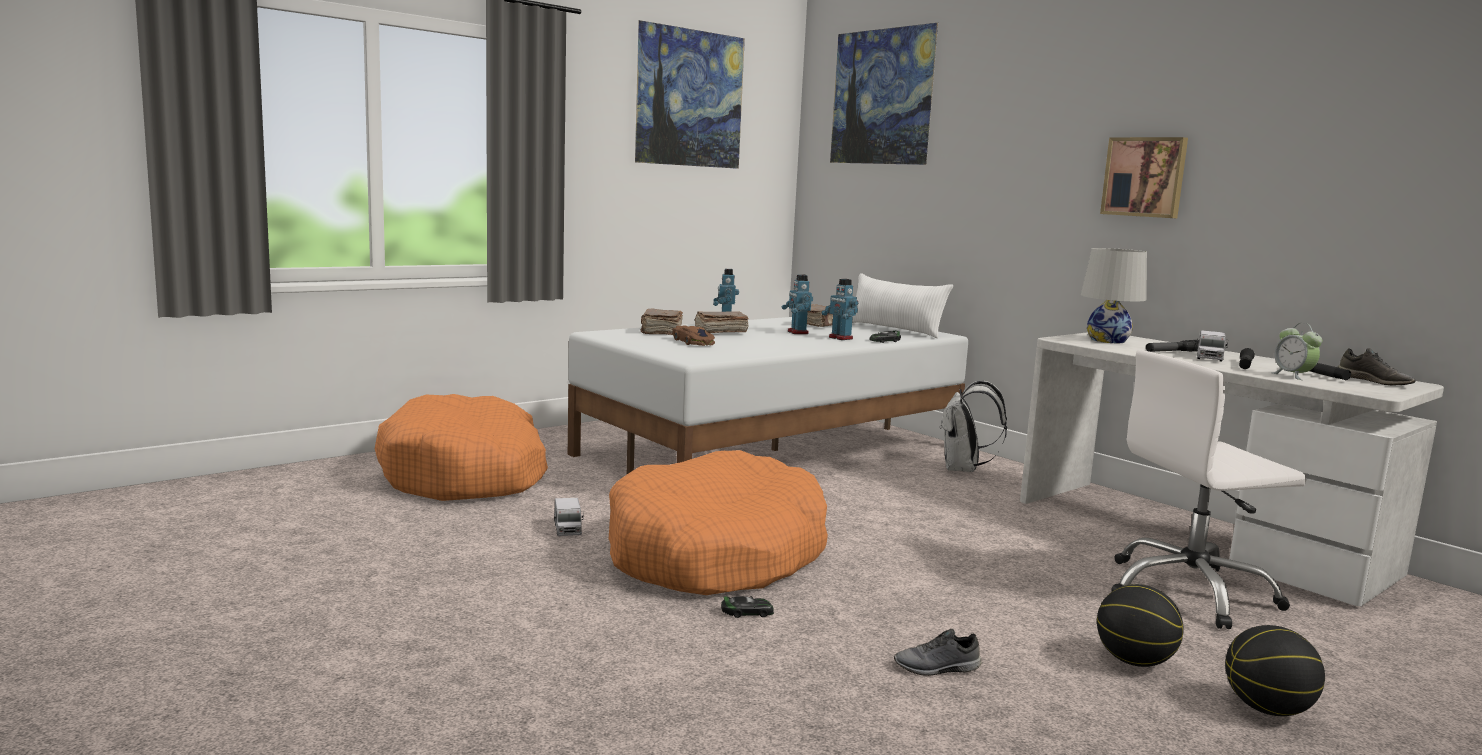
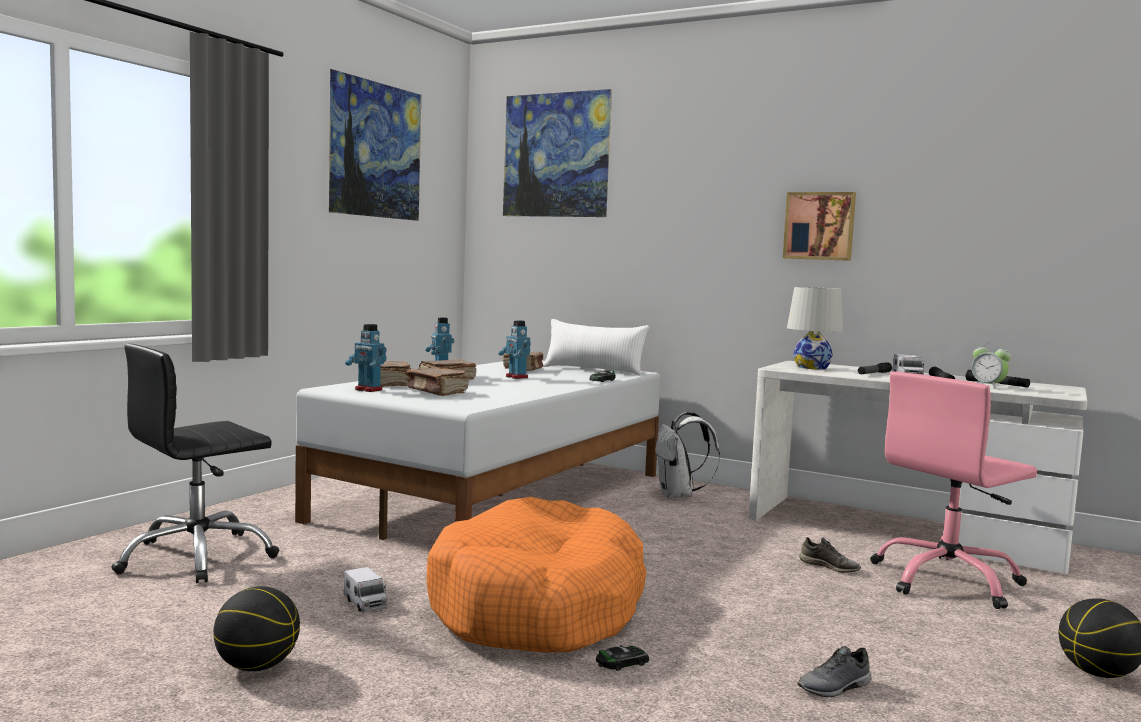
camera: 20 degrees left, 5 degrees down
(465, 474) = (197, 557): orange dog bed -> black office chair
(693, 342) = (437, 391): brown toy car -> brown book
(840, 338) = (561, 380): toy robot -> toy robot (368, 390)
(1134, 662) = (971, 650): basketball -> basketball (257, 667)
(1190, 592) = (947, 581): white office chair -> pink office chair
(1374, 381) = (1042, 387): grey shoe -> grey shoe (829, 566)

